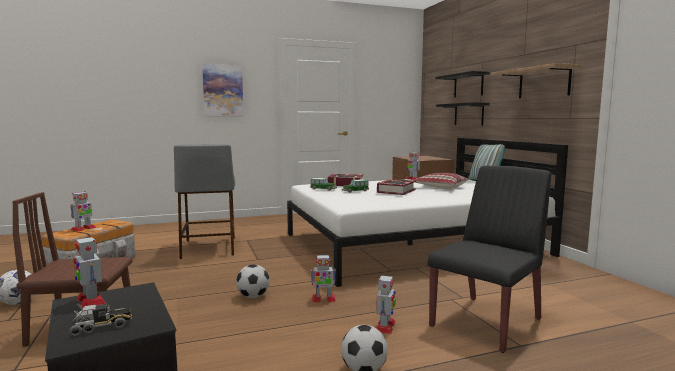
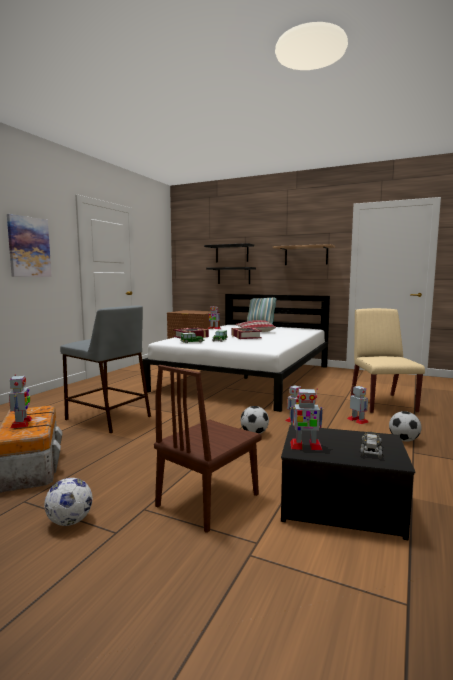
camera: 45 degrees left, 0 degrees up
(486, 322) = (382, 403): black chair -> beige chair

